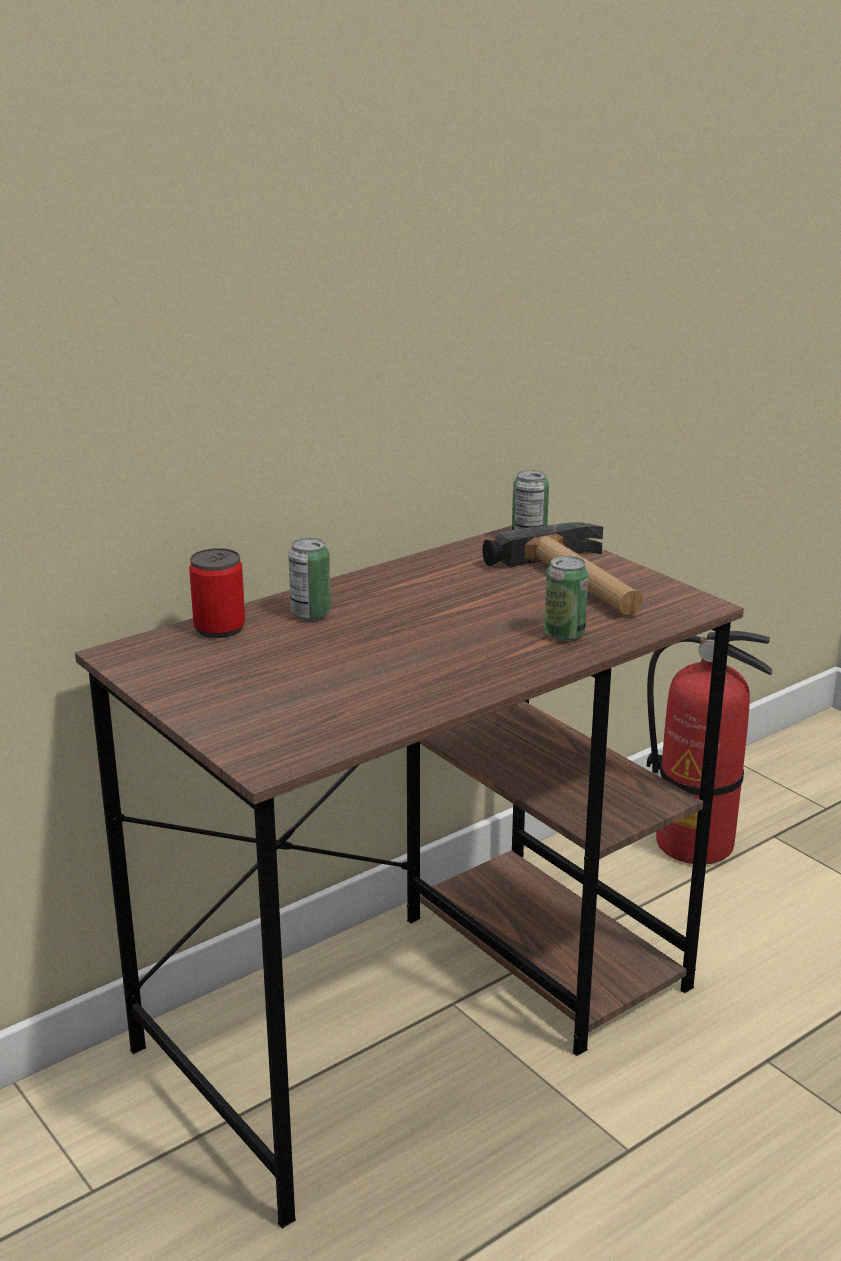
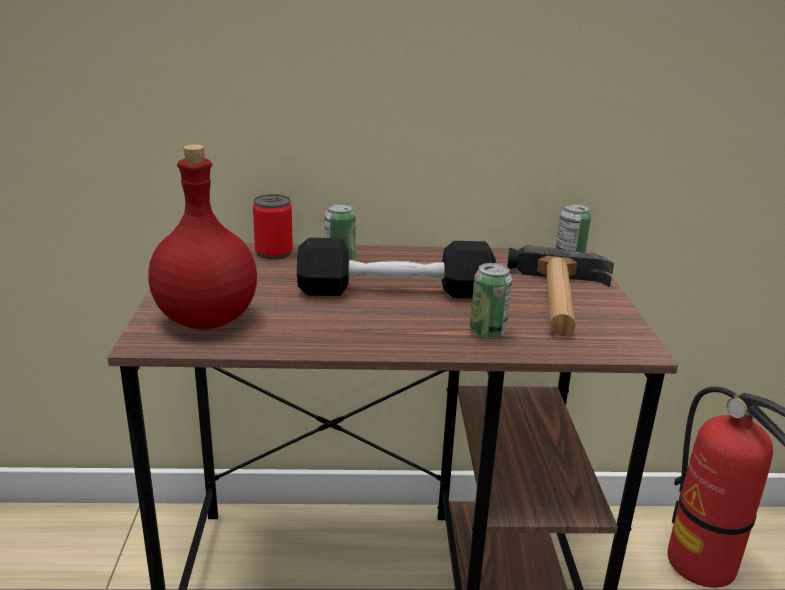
camera: 35 degrees right, 0 degrees up
(288, 721) = (207, 320): none -> red bottle
(420, 625) = (395, 291): none -> black dumbbell

